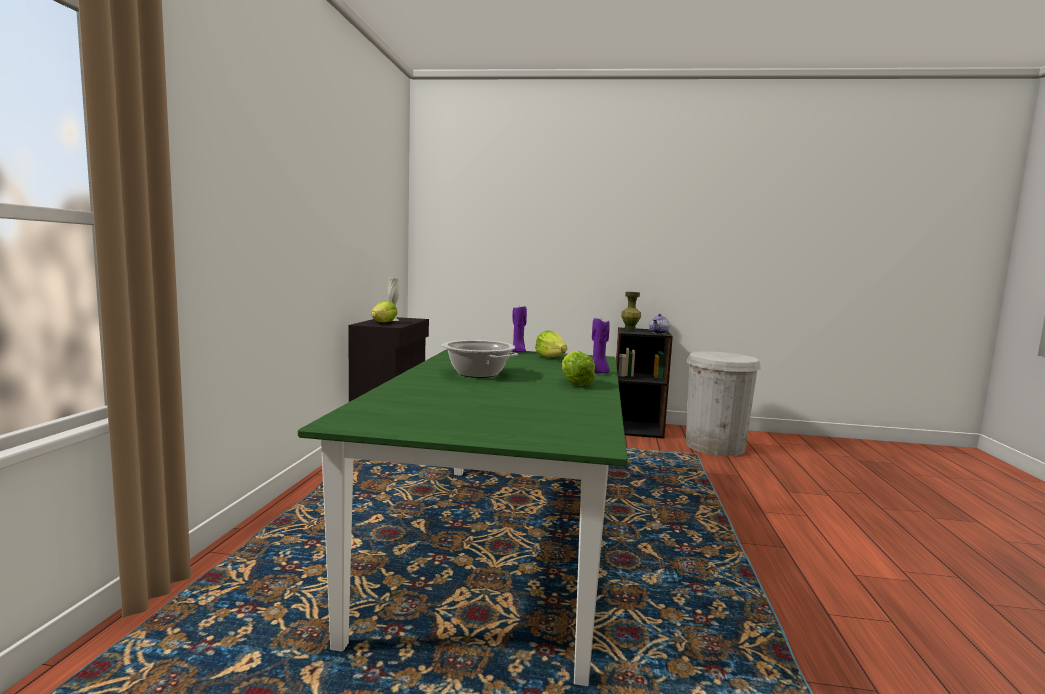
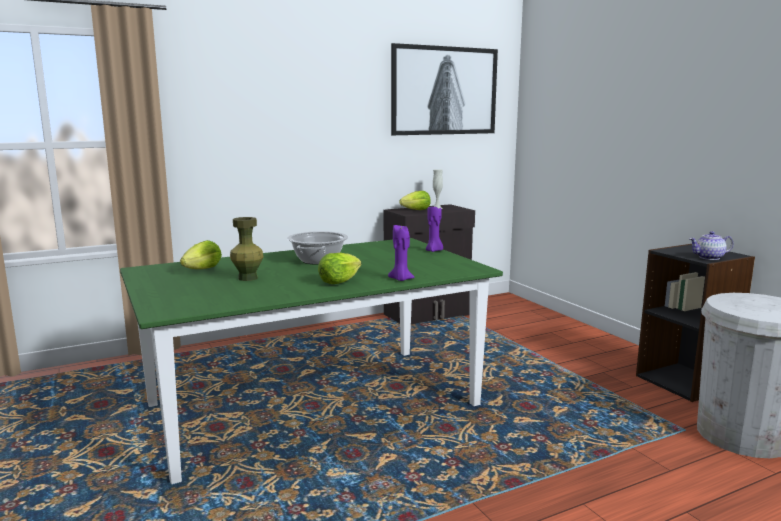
camera: 55 degrees right, 5 degrees up
(376, 194) = (444, 91): none -> picture
(551, 357) = (433, 260): lettuce -> lettuce (203, 270)
(630, 329) = (689, 248): green vase -> green vase (248, 278)

